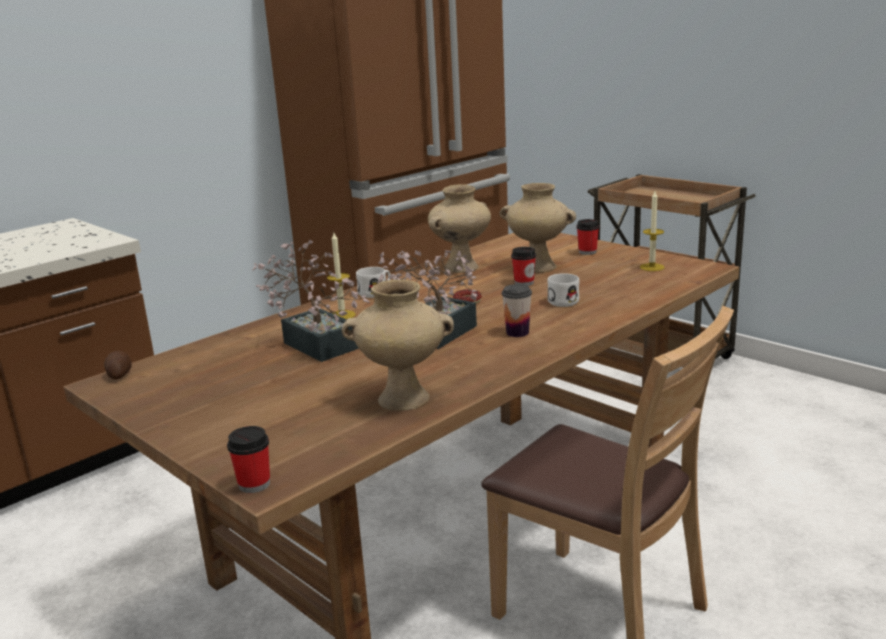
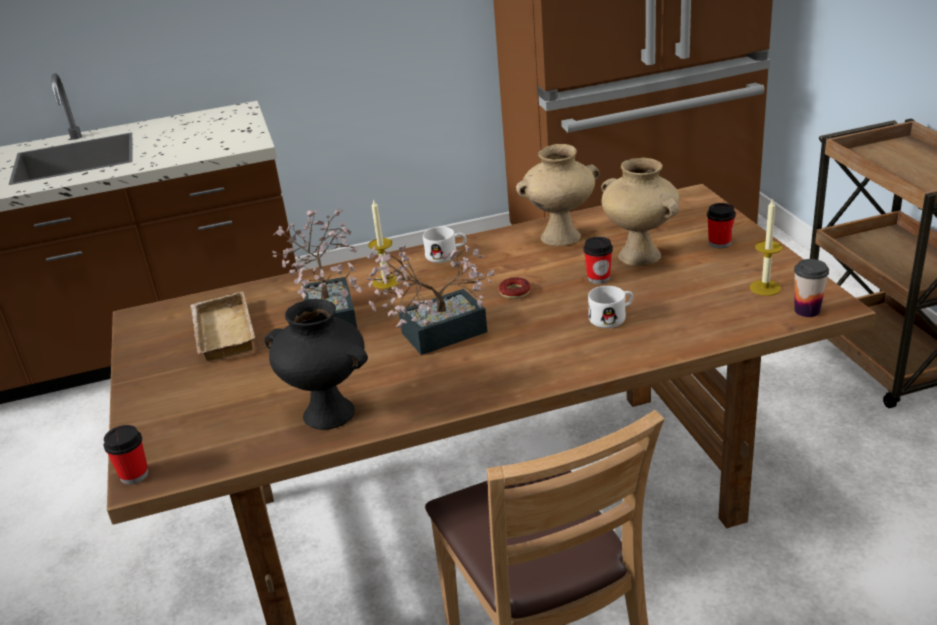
camera: 30 degrees right, 10 degrees up
(119, 375) = (157, 310): potato -> none
(216, 375) = (221, 333): none -> beige tray
(405, 398) = (330, 413): beige vase -> black vase
(517, 332) = (514, 353): cup -> cup (807, 310)

